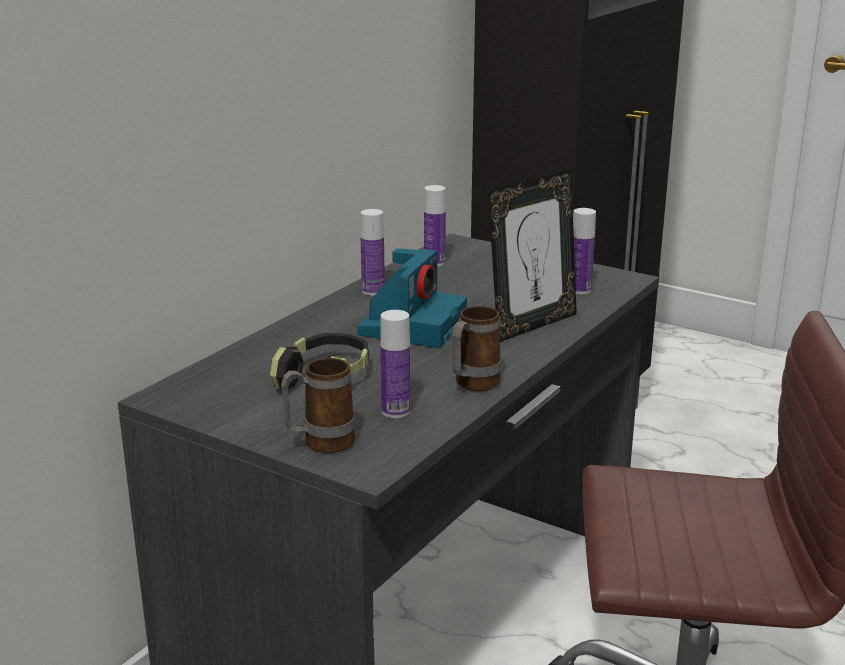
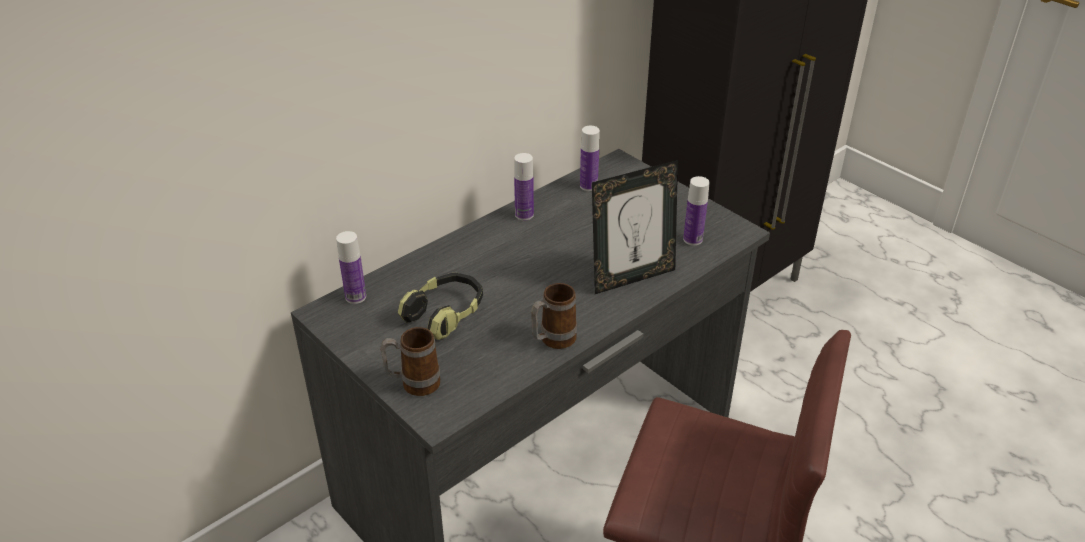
camera: 15 degrees right, 15 degrees up
(396, 411) = (482, 360): bottle -> bottle (355, 297)
(413, 326) = (537, 262): camera -> none

